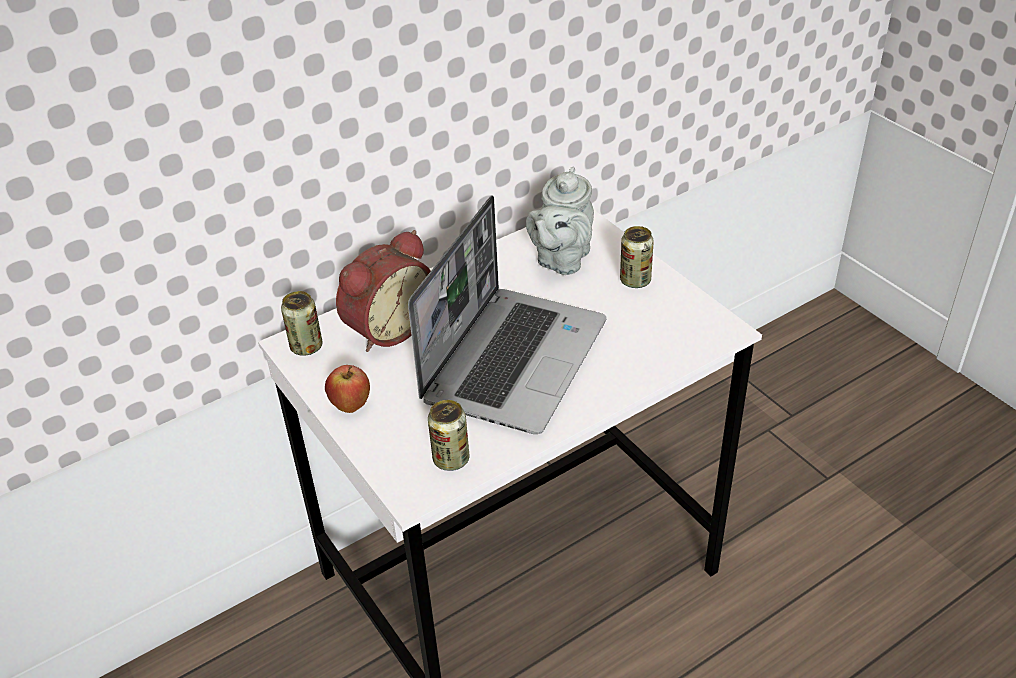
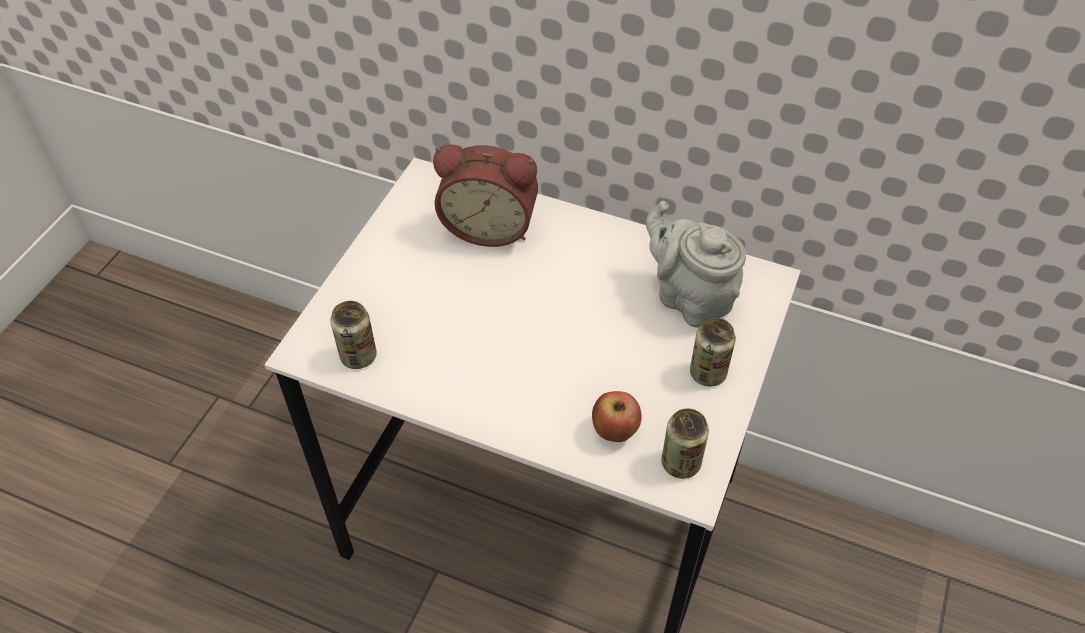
camera: 55 degrees right, 10 degrees up
(306, 347) = (428, 189): can -> can (680, 463)
(351, 406) = (378, 256): apple -> apple (615, 432)
(514, 359) = (515, 335): laptop -> none
(561, 259) = (689, 298): grey teapot -> grey teapot turned 60 degrees clockwise

